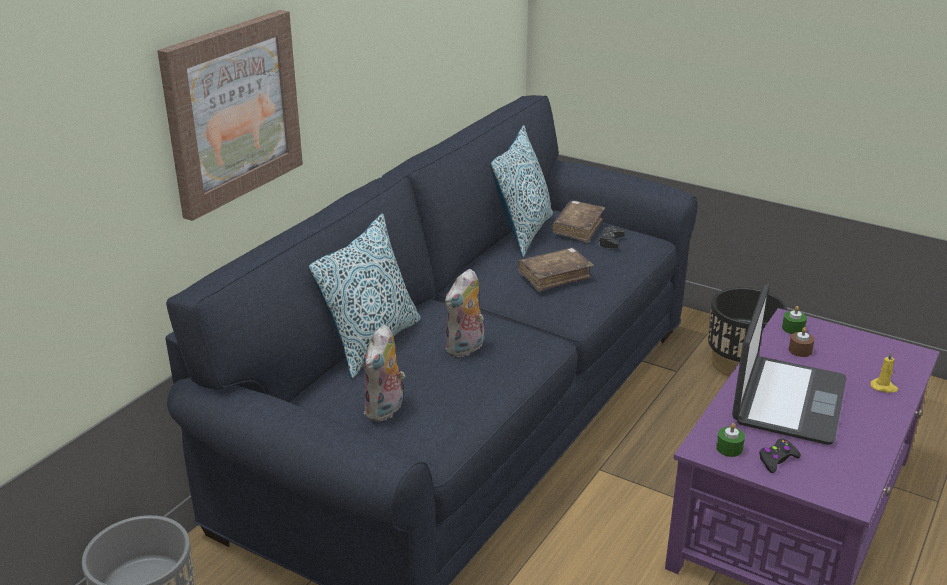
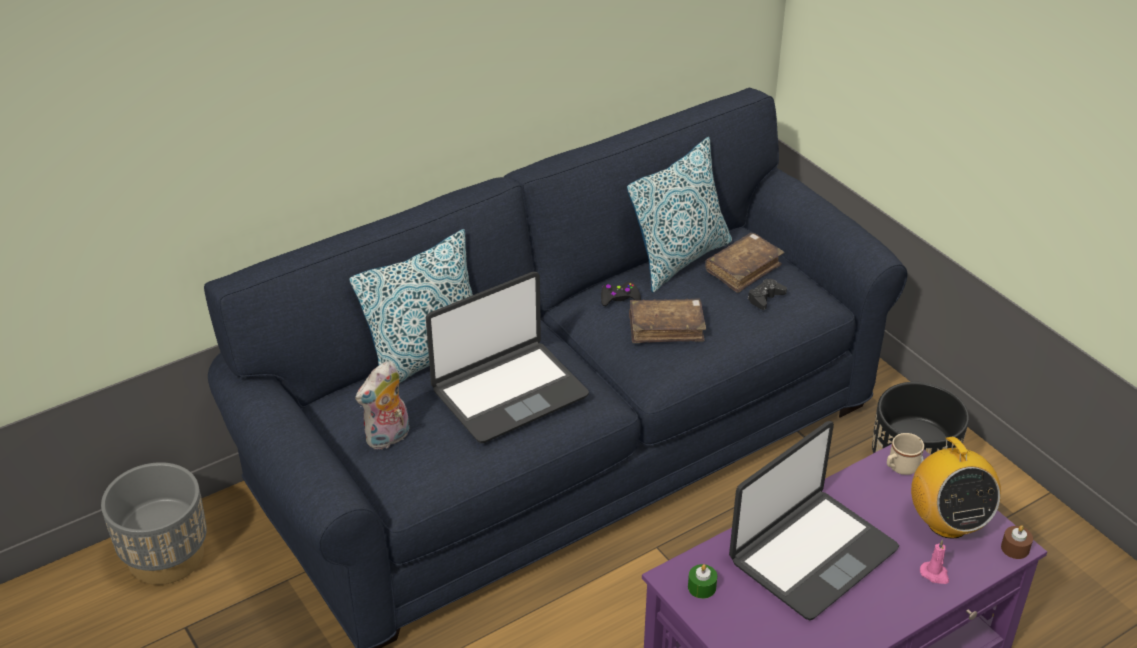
camera: 25 degrees right, 10 degrees up
(232, 111) = (309, 108): picture -> none
(466, 349) = (508, 392): plush toy -> laptop
(777, 460) = (739, 617): black game controller -> black game controller (619, 298)
(793, 328) = (899, 468): green candle -> beige mug
(800, 350) = (882, 498): brown candle -> brown candle (1015, 548)
(858, 353) = (947, 522): none -> radio
(884, 387) = (935, 574): yellow candle -> pink candle

